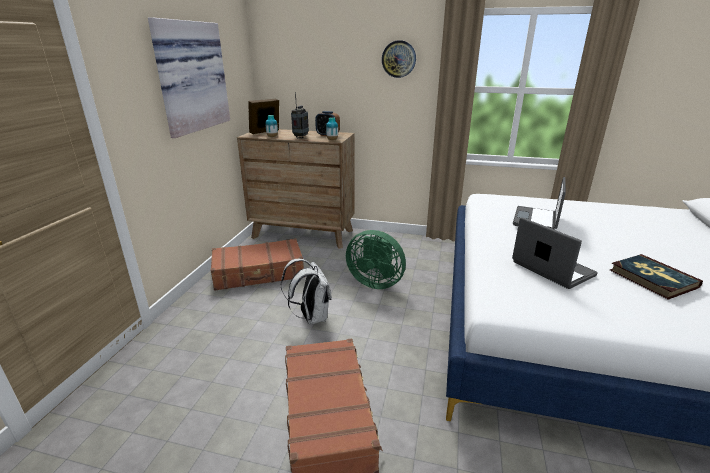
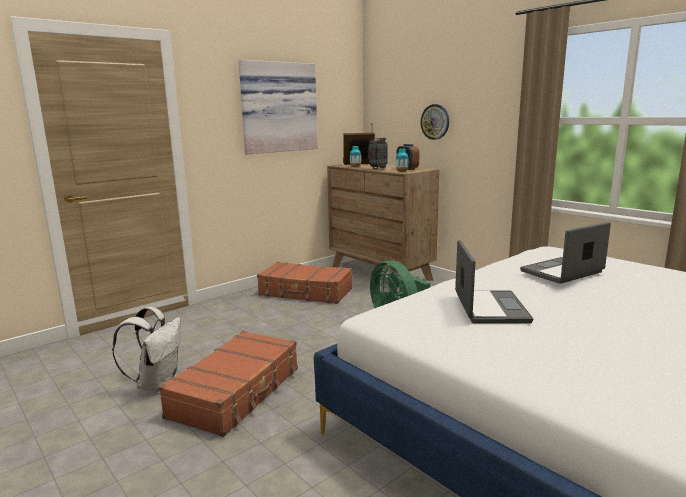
camera: 35 degrees right, 10 degrees down
(311, 317) = (307, 331): white backpack -> white backpack (157, 383)
(398, 59) = (485, 89): wall clock -> wall clock (435, 122)
(652, 278) = (604, 341): book -> none

